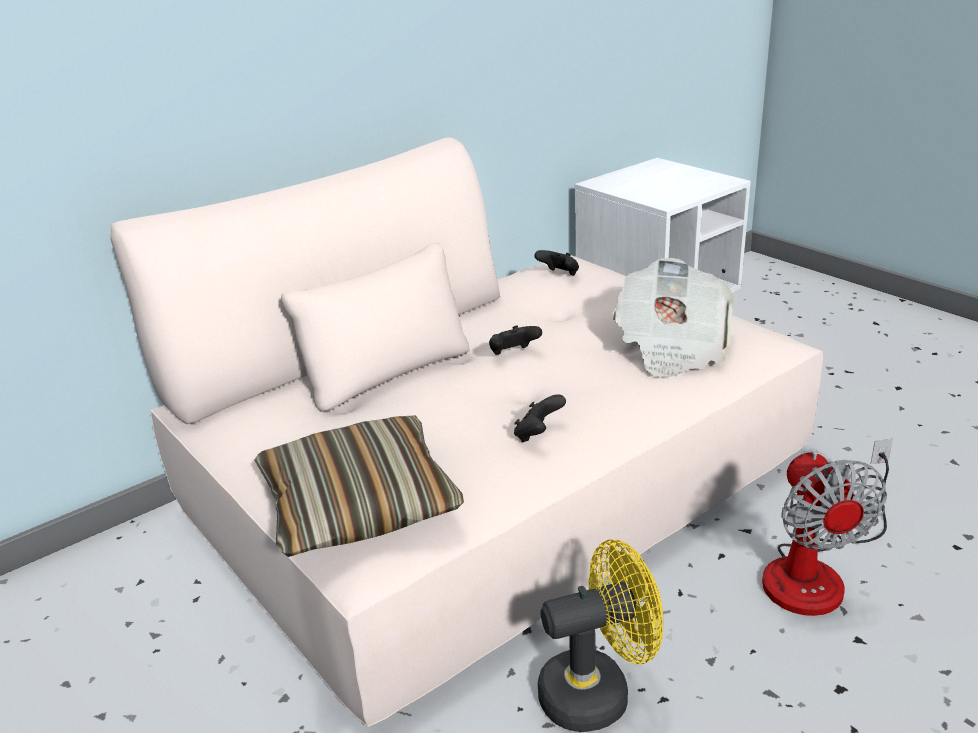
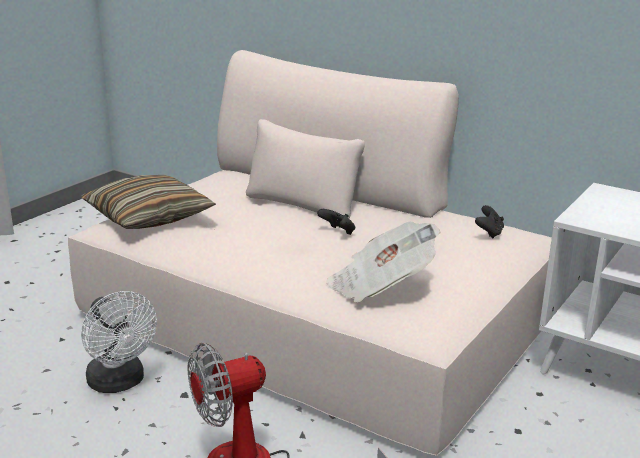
camera: 70 degrees right, 5 degrees down
(538, 435) = (230, 251): black game controller -> none
(597, 691) = (120, 383): yellow fan -> white fan

